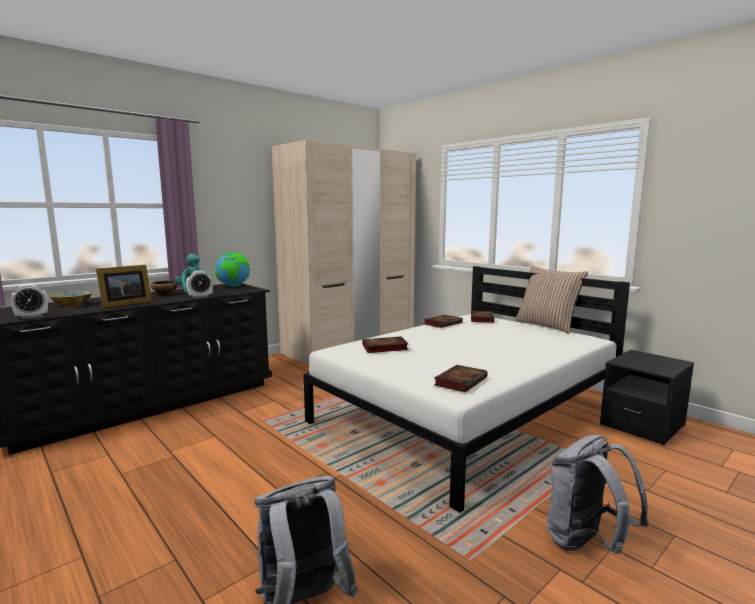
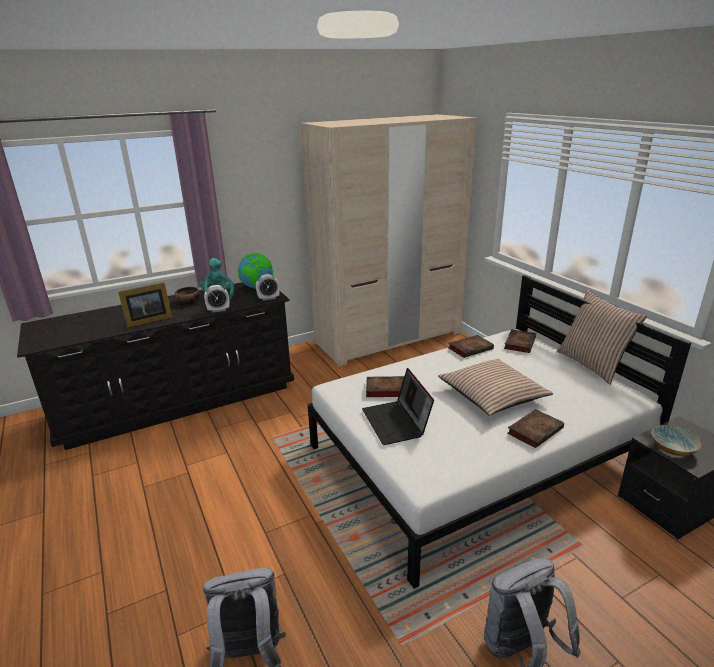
camera: 15 degrees right, 15 degrees up
(32, 317) = (68, 340): alarm clock -> alarm clock (268, 298)
(73, 305) = (105, 318): bowl -> bowl (673, 449)
(406, 364) = (397, 423): none -> laptop
(461, 381) = (439, 460): book -> book (535, 430)
(480, 344) = (492, 395): none -> pillow

